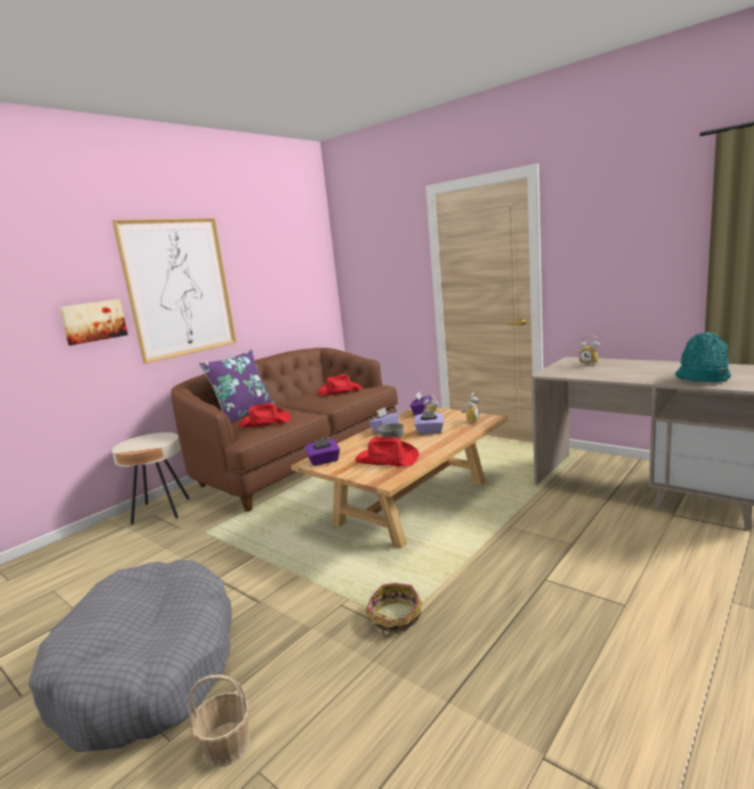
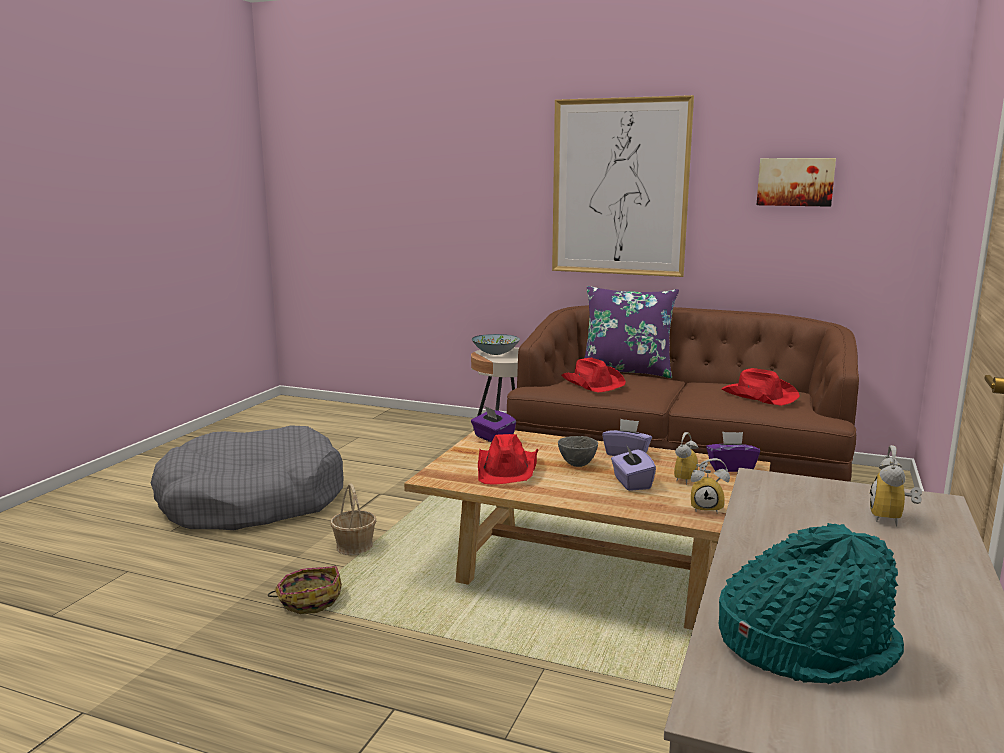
camera: 70 degrees right, 0 degrees up
(93, 321) = (512, 211): picture -> picture (795, 182)
(136, 445) = (495, 353): none -> bowl
(226, 745) = (158, 552): basket -> basket (354, 546)

